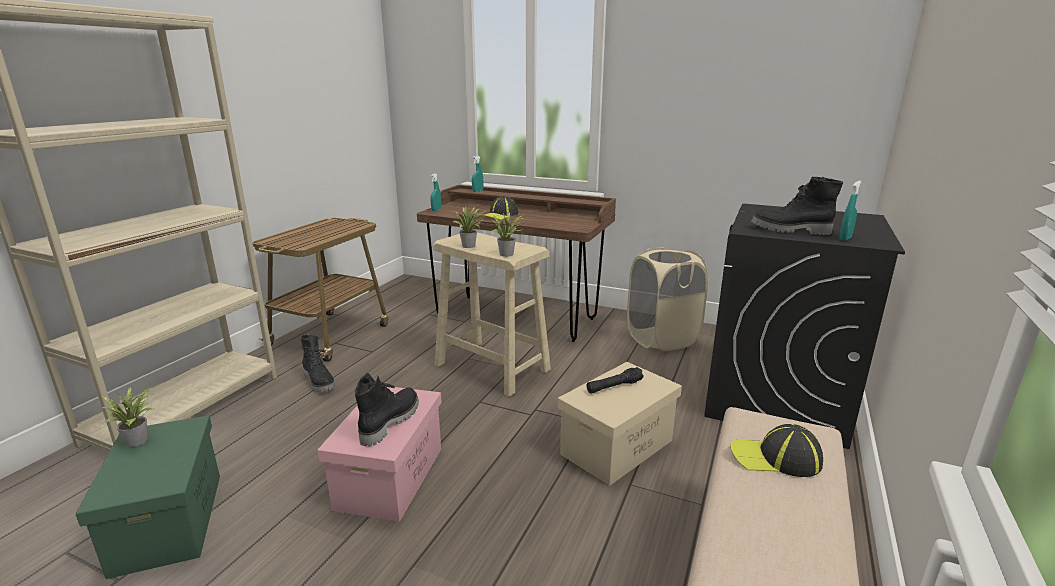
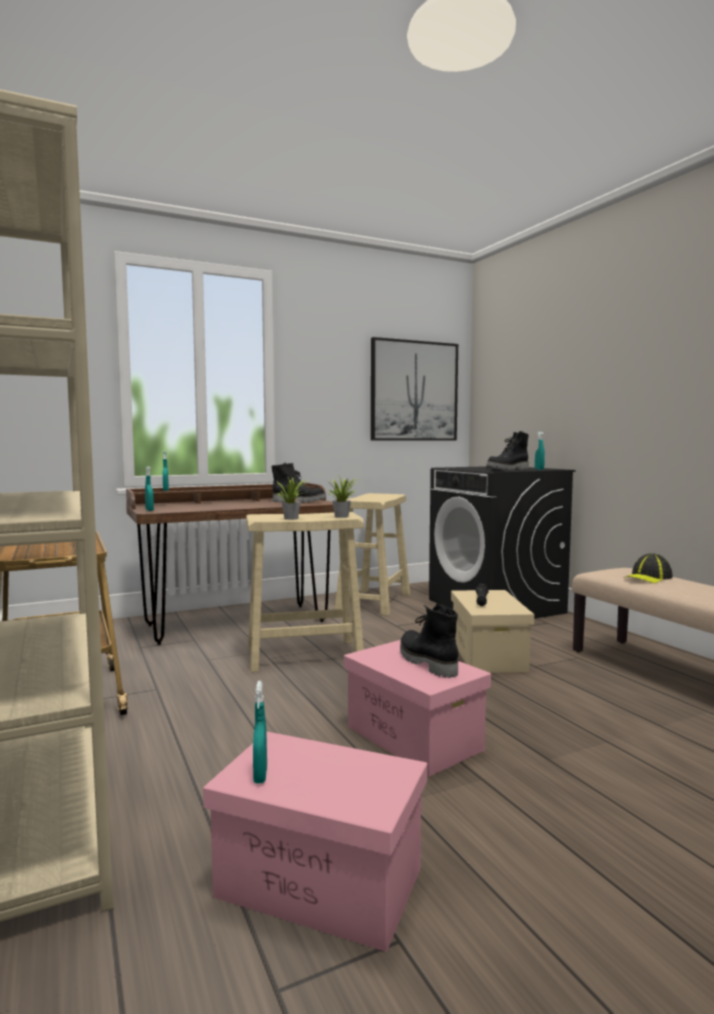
camera: 50 degrees left, 15 degrees down
(140, 440) = (260, 775): potted plant -> turquoise spray bottle
(168, 521) = (317, 882): green storage box -> pink storage box
(320, 381) = (164, 728): black boot -> black boot (299, 501)
(500, 215) = (228, 505): cap -> none
(662, 339) = (374, 602): beige laundry basket -> beige stool
(792, 90) = (414, 391): none -> picture

